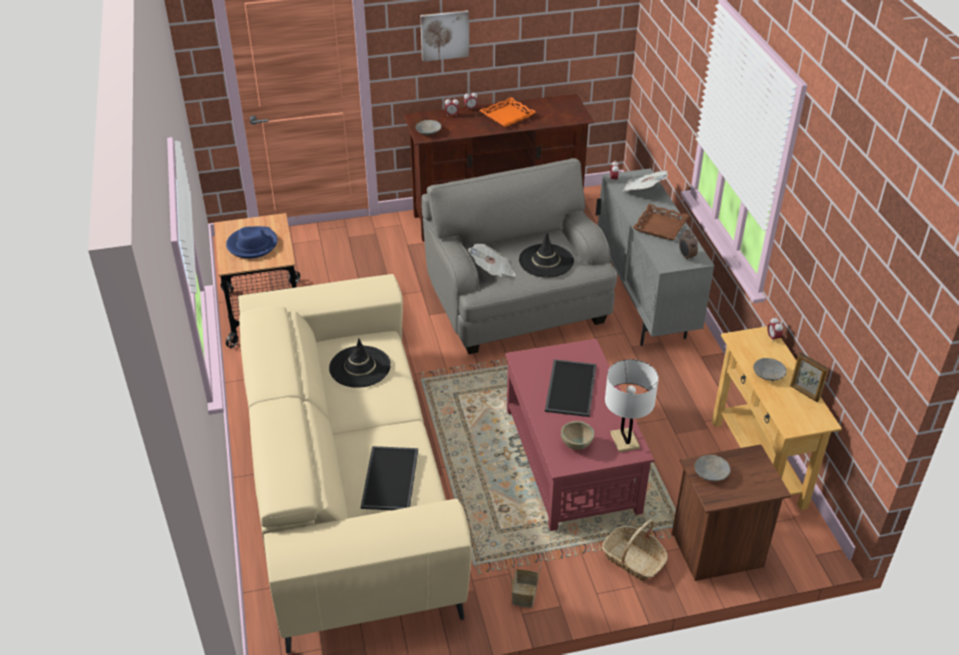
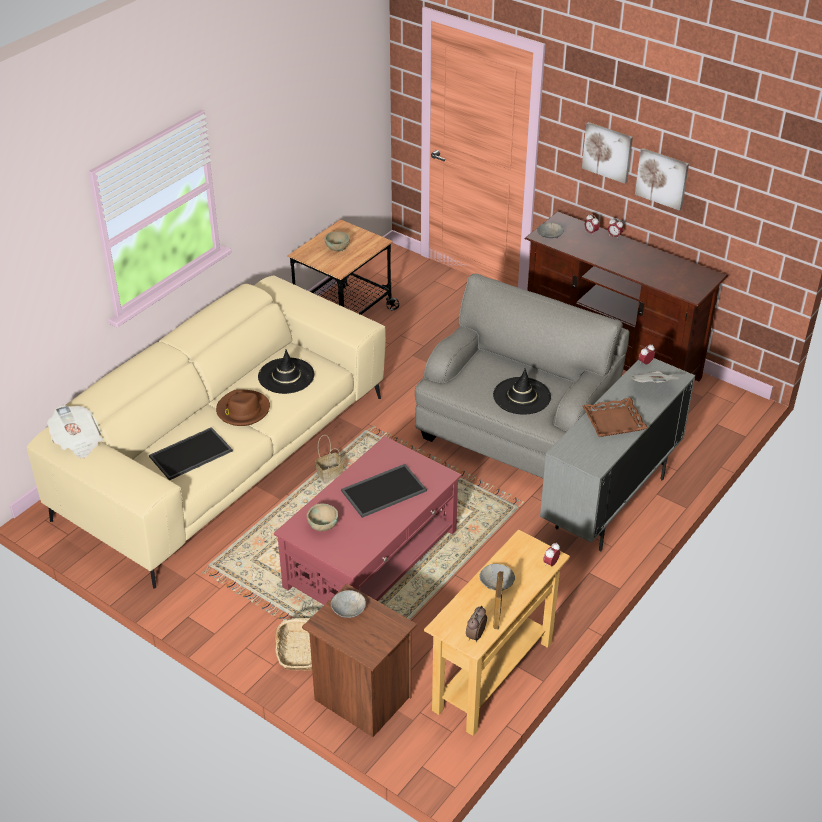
camera: 50 degrees right, 0 degrees up
(252, 245) = (337, 249): blue hat -> beige bowl
(371, 416) = (242, 410): none -> brown hat
(492, 271) = (471, 376): newspaper -> newspaper (77, 441)
(502, 36) = (662, 178): none -> picture
(507, 116) = (633, 259): orange tray -> none
(524, 596) = (205, 608): basket -> basket (329, 475)
(624, 440) = (356, 550): white table lamp -> none
(686, 257) = (589, 457): alarm clock -> alarm clock (475, 635)

